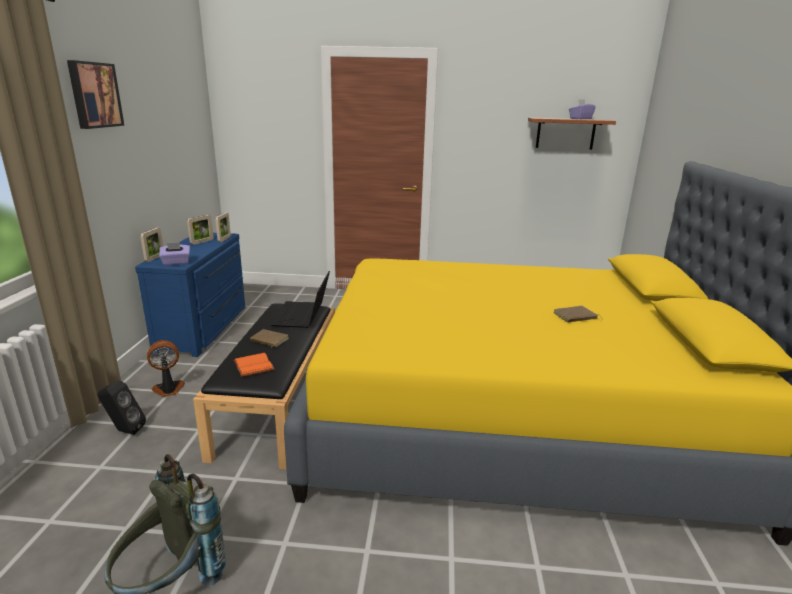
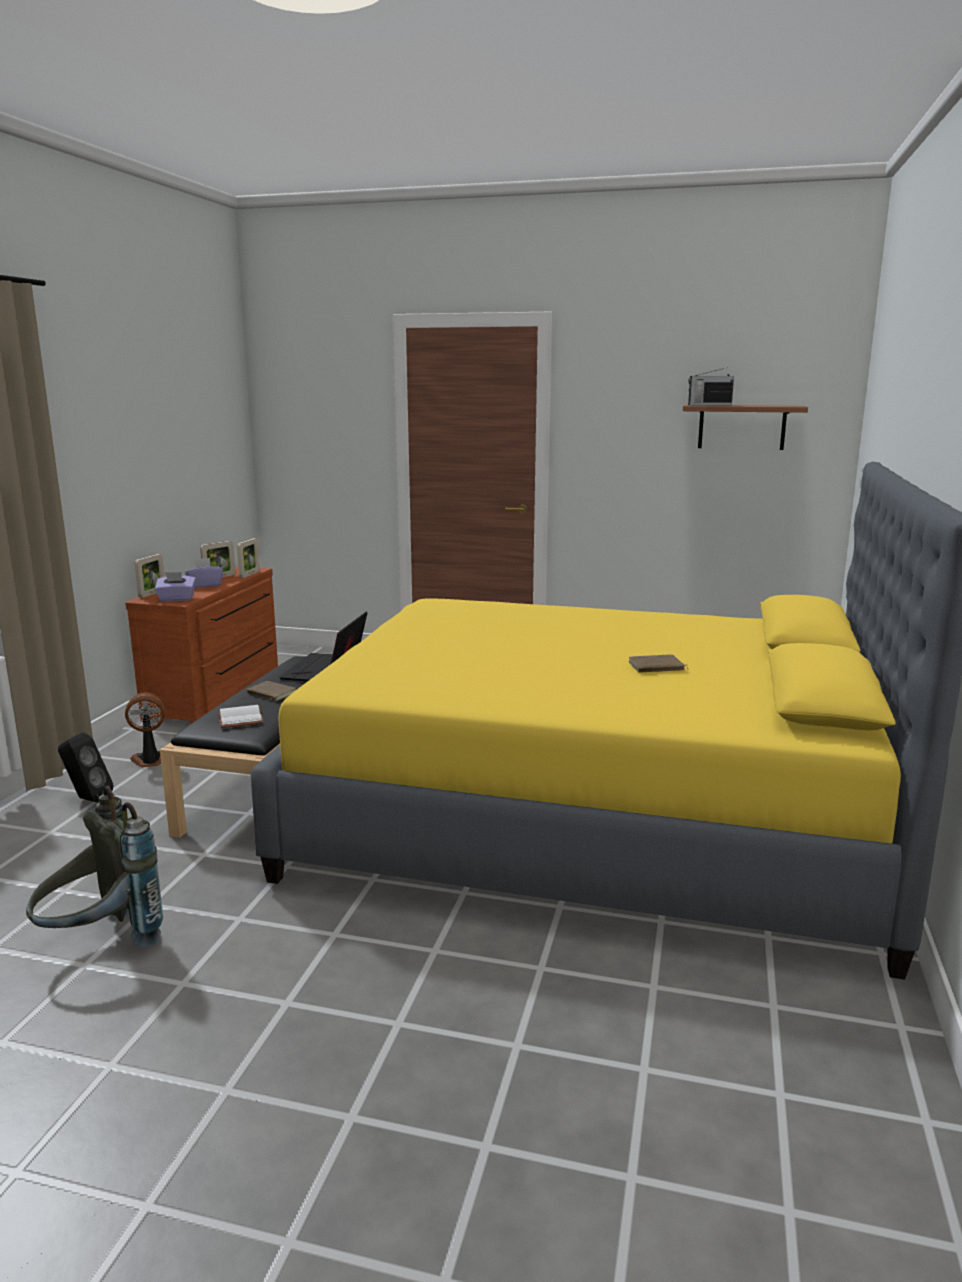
camera: 10 degrees right, 5 degrees down
(94, 95) = (87, 388): picture -> none
(206, 328) = (218, 695): blue dresser -> brown dresser
(252, 366) = (239, 718): orange book -> white book
(547, 118) = (708, 405): none -> radio
(580, 119) = (758, 405): purple tissue box -> purple tissue box (205, 585)

